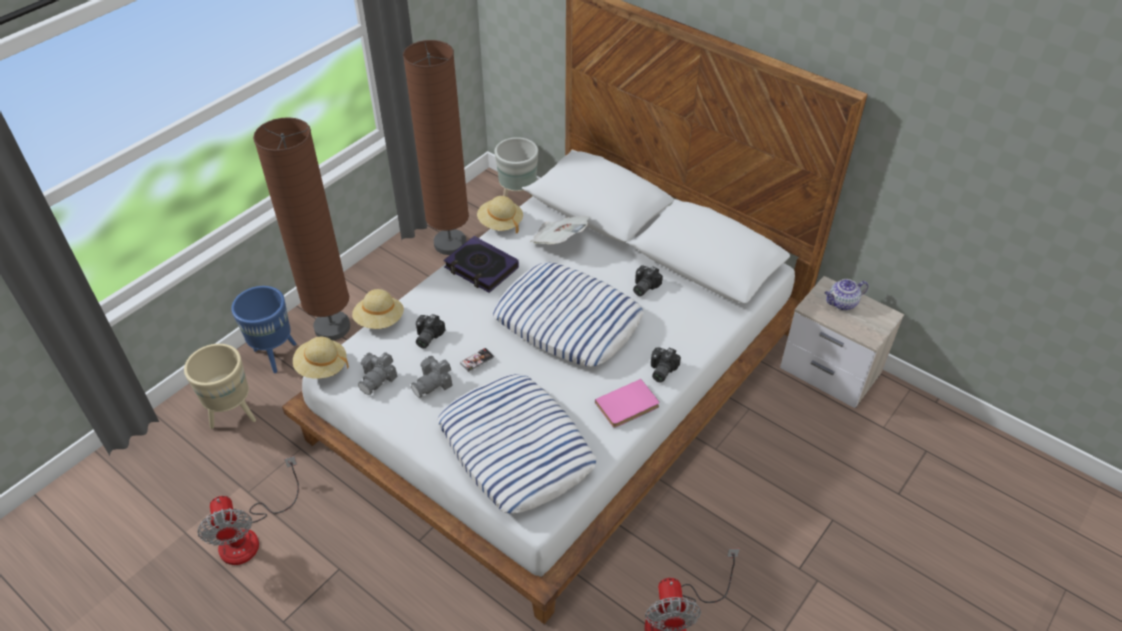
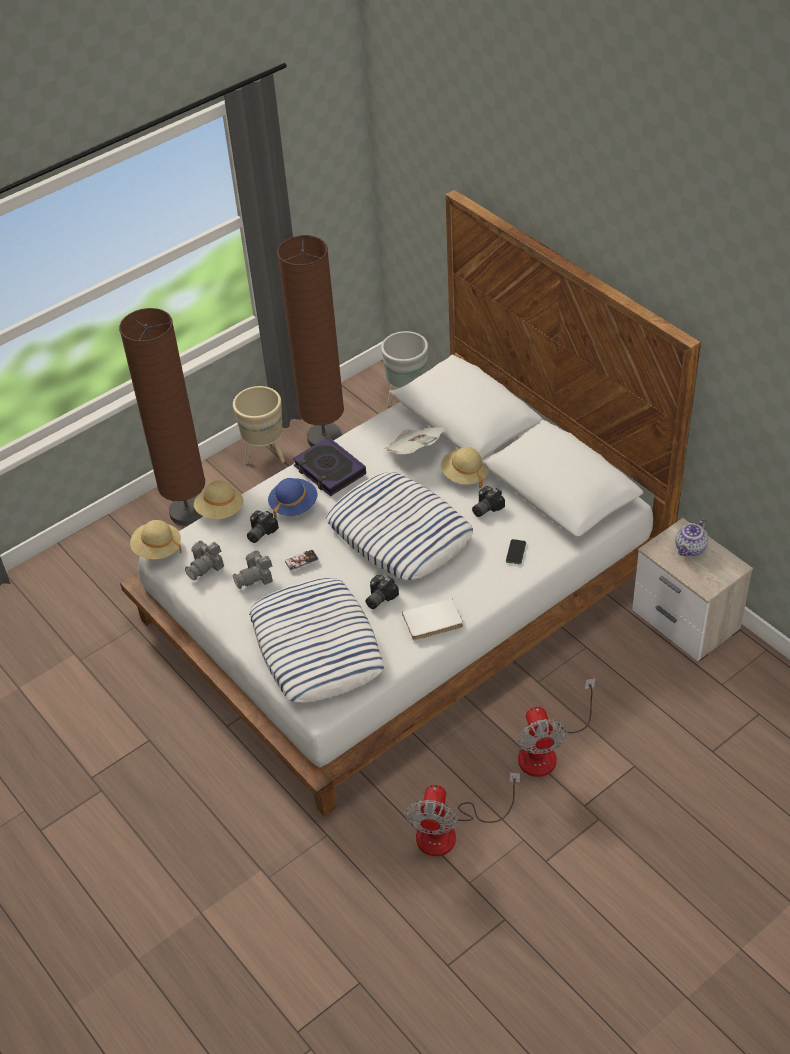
camera: 15 degrees right, 0 degrees up
(234, 414) = (79, 586): beige planter -> beige planter (266, 454)
(250, 535) = (75, 699): fan -> fan (546, 750)
(275, 355) = (127, 533): blue planter -> none
(454, 306) = (293, 505): none -> blue hat
(500, 223) = (361, 426): beige hat -> beige hat (465, 475)
(628, 406) = (433, 622): pink book -> white book
(660, 370) = (476, 592): camera -> camera (378, 598)
(686, 326) = (516, 552): none -> phone
(842, 303) = (690, 549): teapot -> teapot turned 45 degrees counterclockwise

